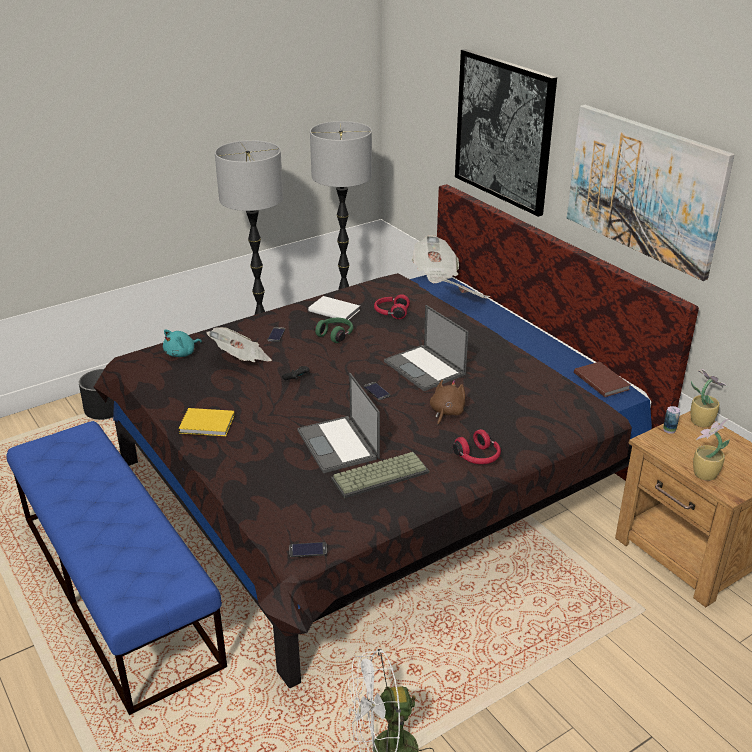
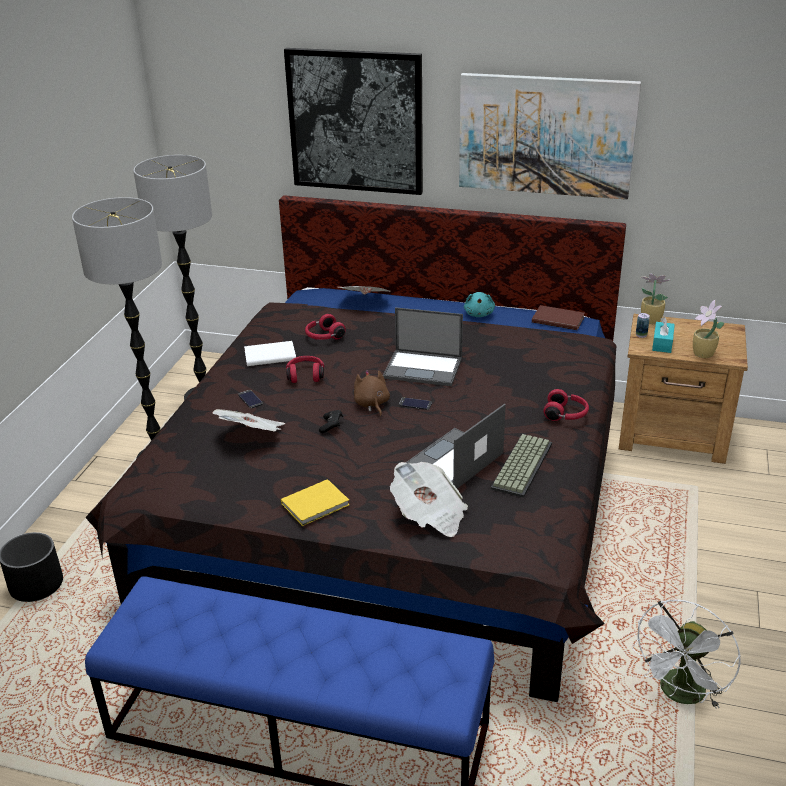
camera: 40 degrees left, 0 degrees up
(182, 353) = (182, 458): turquoise plush toy -> turquoise plush toy (479, 314)
(308, 550) = (559, 551): phone -> none
(336, 335) = (305, 375): green headphones -> red headphones
(338, 445) = (454, 460): laptop -> laptop turned 105 degrees clockwise
(435, 272) = (304, 288): newspaper -> newspaper (429, 515)
(446, 412) = (493, 394): brown plush toy -> brown plush toy (372, 404)
(678, 446) = (662, 343): none -> turquoise tissue box

